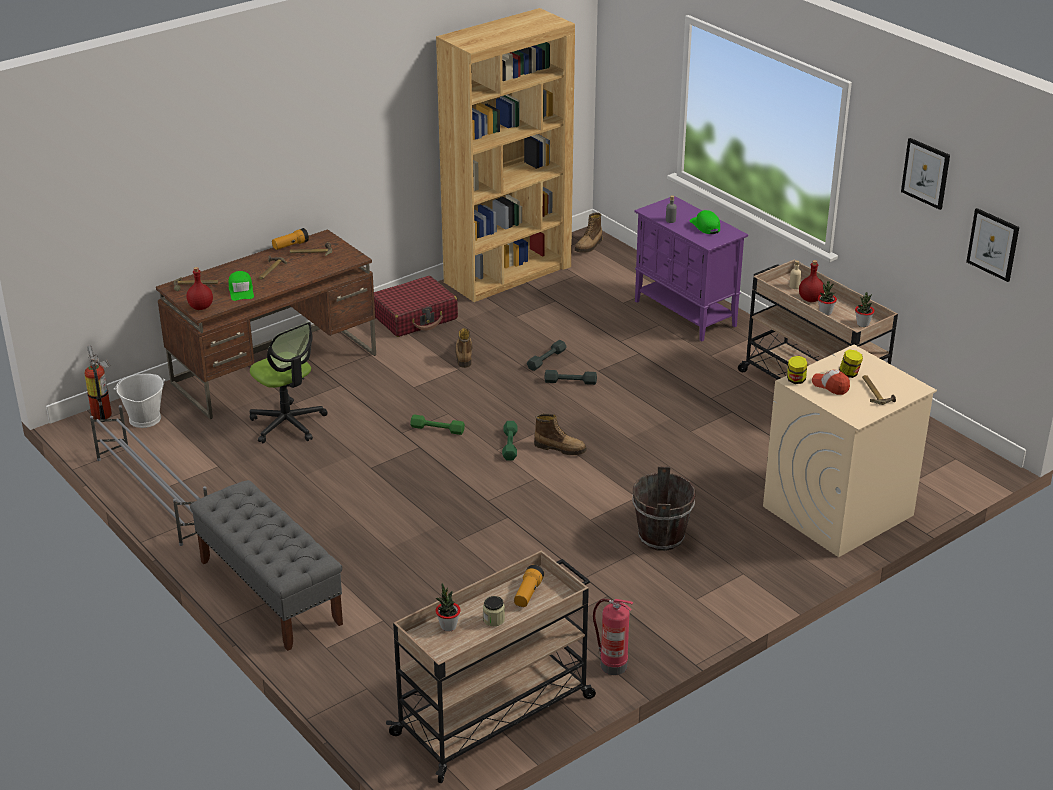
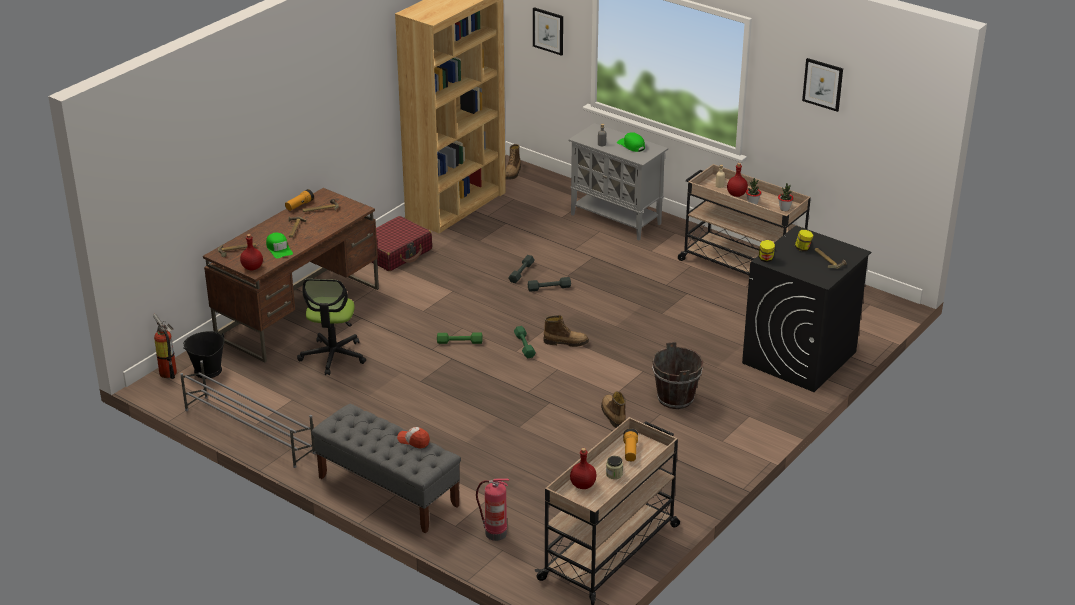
camera: 15 degrees left, 0 degrees up
(144, 419) = (207, 370): white bucket -> black bucket
(288, 424) = (333, 356): office chair -> office chair turned 60 degrees clockwise
(448, 626) = (582, 485): potted plant -> red bottle
(463, 355) = (451, 278): boot -> boot (612, 415)
(612, 665) = (681, 500): fire extinguisher -> fire extinguisher (494, 533)
(686, 314) = (616, 219): purple cabinet -> grey cabinet
(830, 386) = (793, 260): cap -> cap (413, 441)
(837, 511) = (799, 358): beige washing machine -> black washing machine
(993, 244) = (884, 134): picture -> picture (548, 31)

